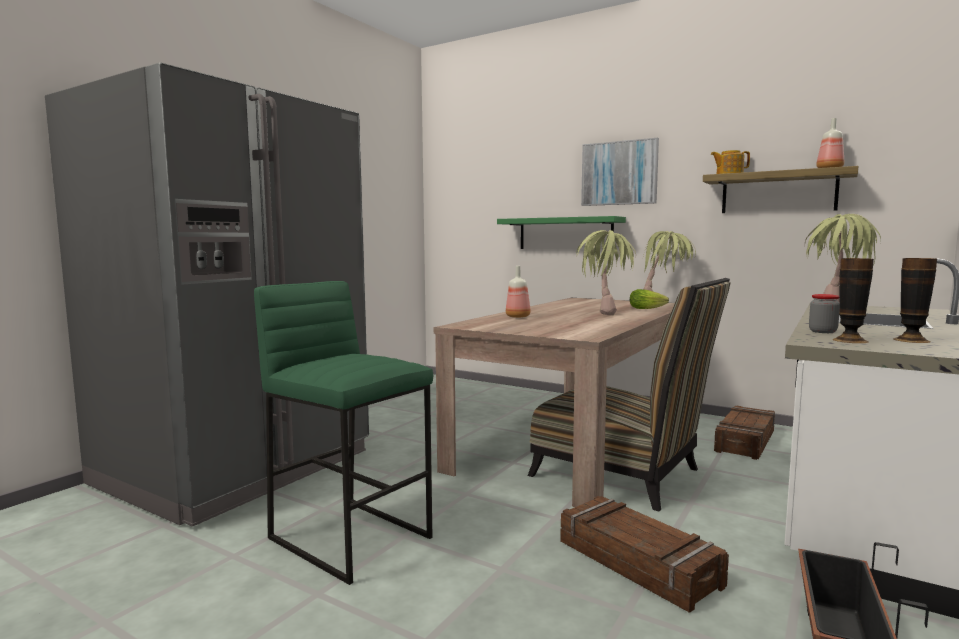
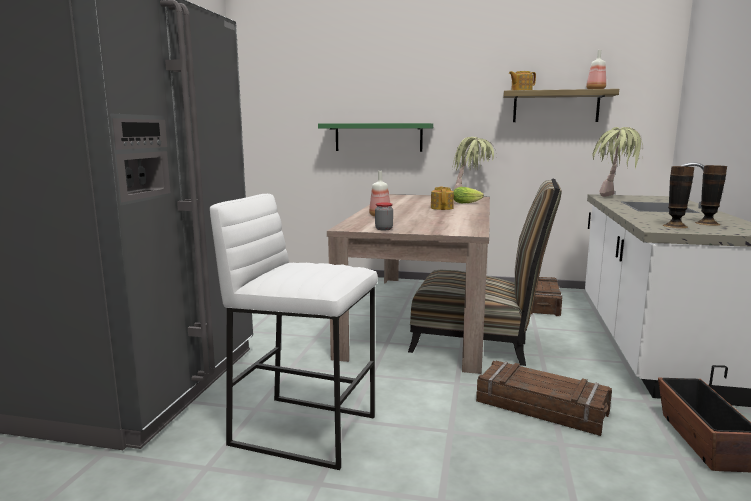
camera: 20 degrees left, 5 degrees up
(351, 537) = (305, 429): green stool -> white stool
(605, 312) = (442, 208): potted plant -> teapot
(619, 173) = (427, 85): picture -> none
(822, 331) = (645, 219): jar -> jar (384, 229)

